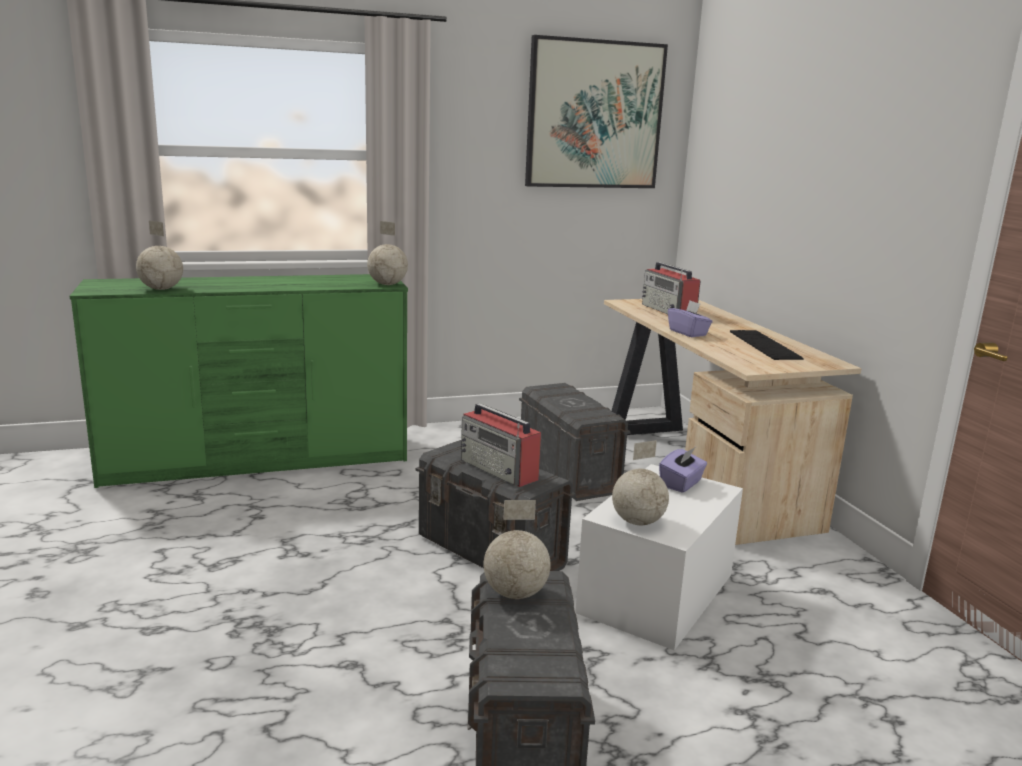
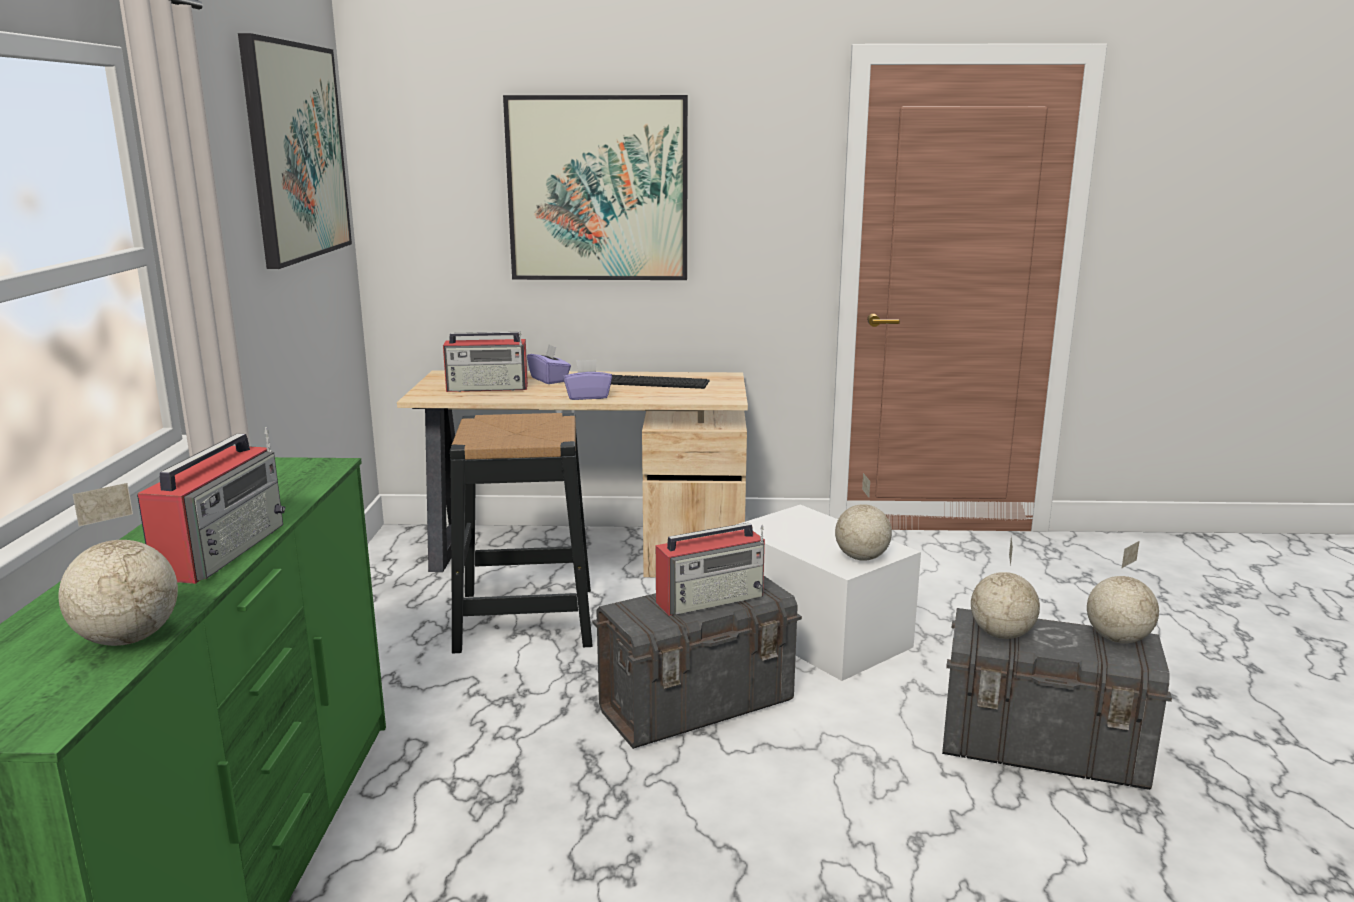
camera: 70 degrees left, 0 degrees up
(259, 286) = (223, 550): none -> radio
(387, 284) = (322, 466): globe -> globe (1117, 639)
(568, 473) = (525, 618): grey storage box -> black stool
(681, 484) = (783, 524): purple tissue box -> purple tissue box (549, 380)
(800, 162) = (598, 189): none -> picture

